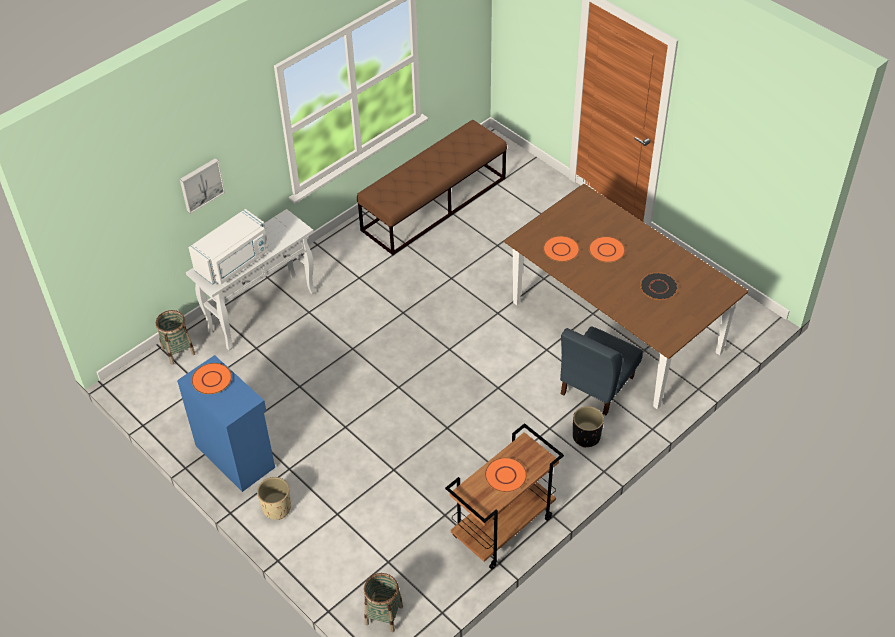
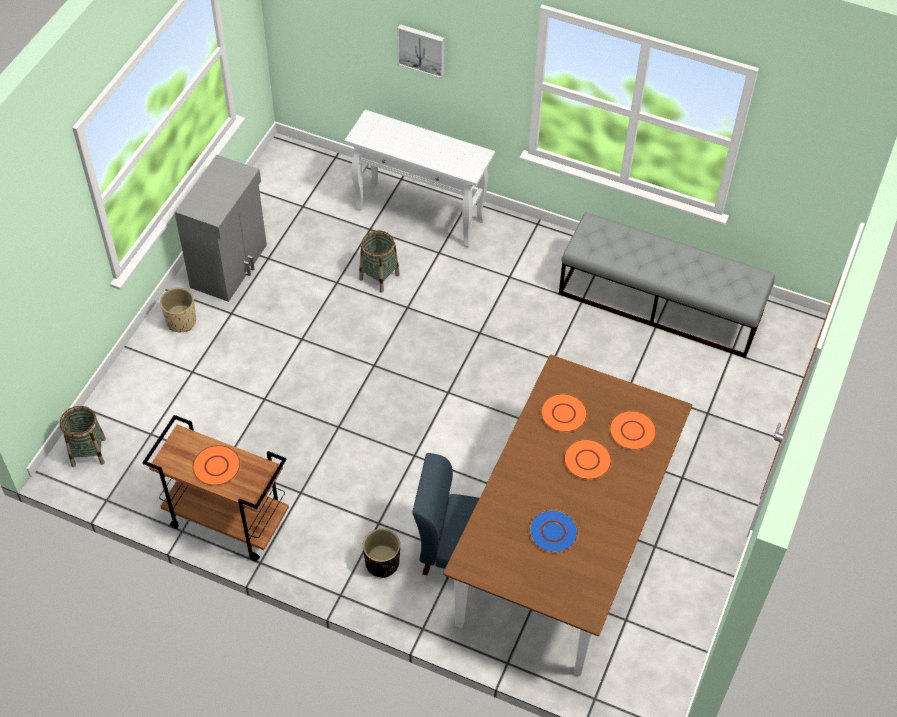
camera: 65 degrees right, 5 degrees up
(178, 351) = (337, 172): basket -> basket (379, 276)
(212, 379) = (227, 178): orange plate -> orange plate (632, 431)
(234, 262) = (397, 139): white microwave -> none
(236, 455) = (230, 266): blue cabinet -> grey cabinet
(434, 204) = (660, 304): brown bench -> grey bench
(658, 287) = (553, 532): black plate -> blue plate

